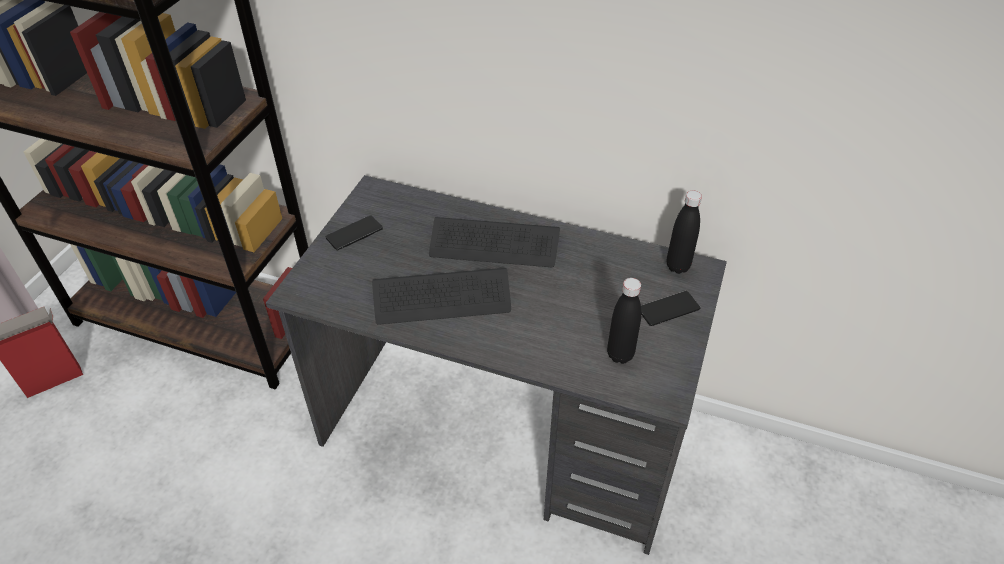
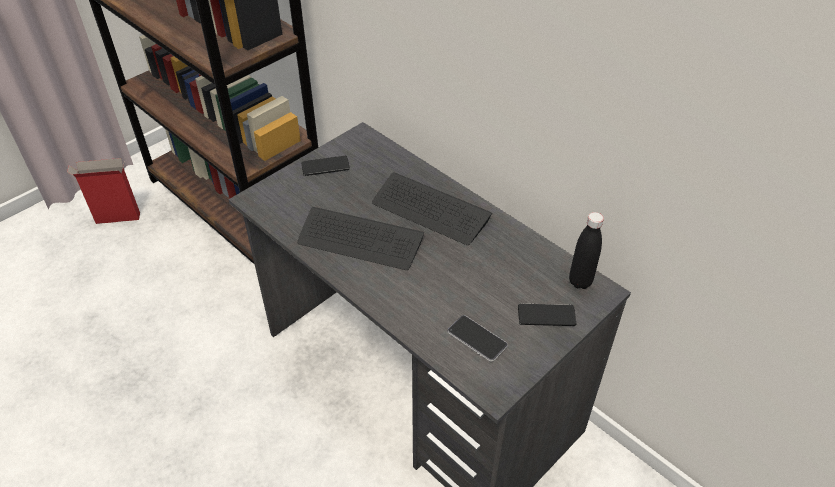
camera: 25 degrees right, 0 degrees up
(620, 354) = (477, 339): black bottle -> phone

